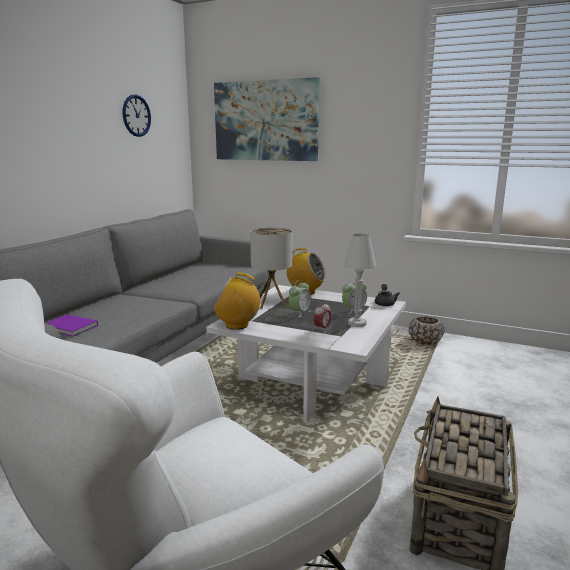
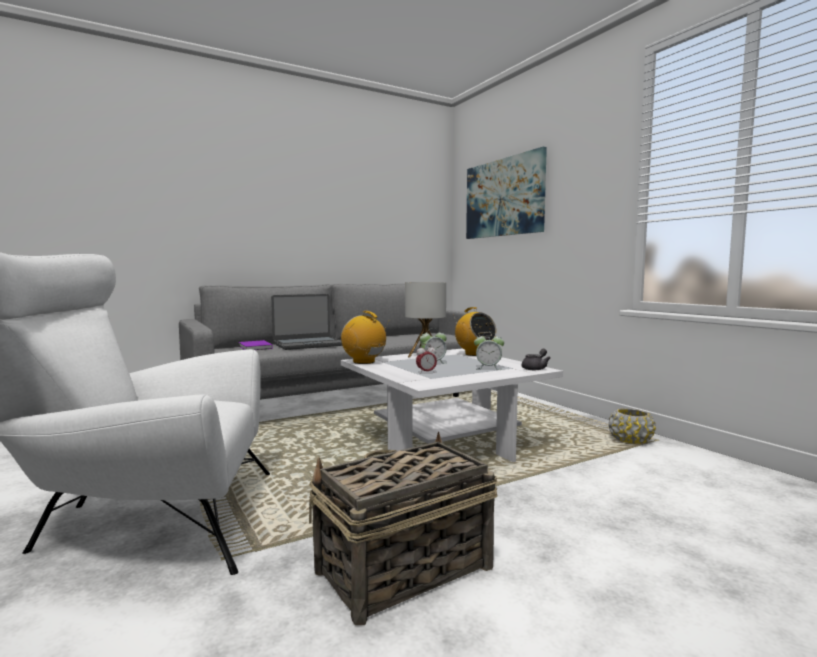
camera: 35 degrees right, 10 degrees down
(124, 309) = (308, 344): none -> laptop
(136, 115) = (388, 199): wall clock -> none
(357, 323) = (467, 374): white table lamp -> none
(424, 341) = (630, 440): brown planter -> yellow planter

